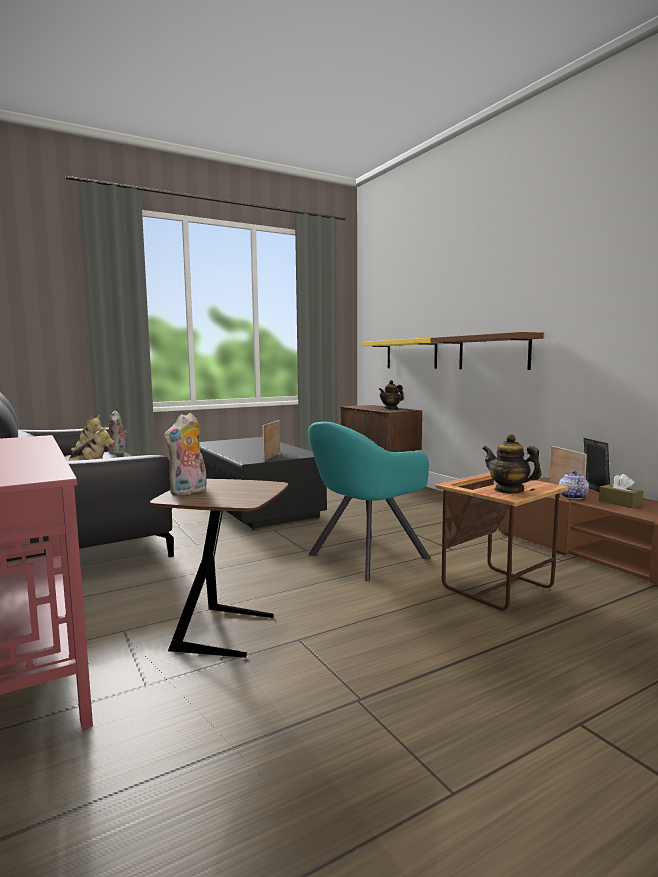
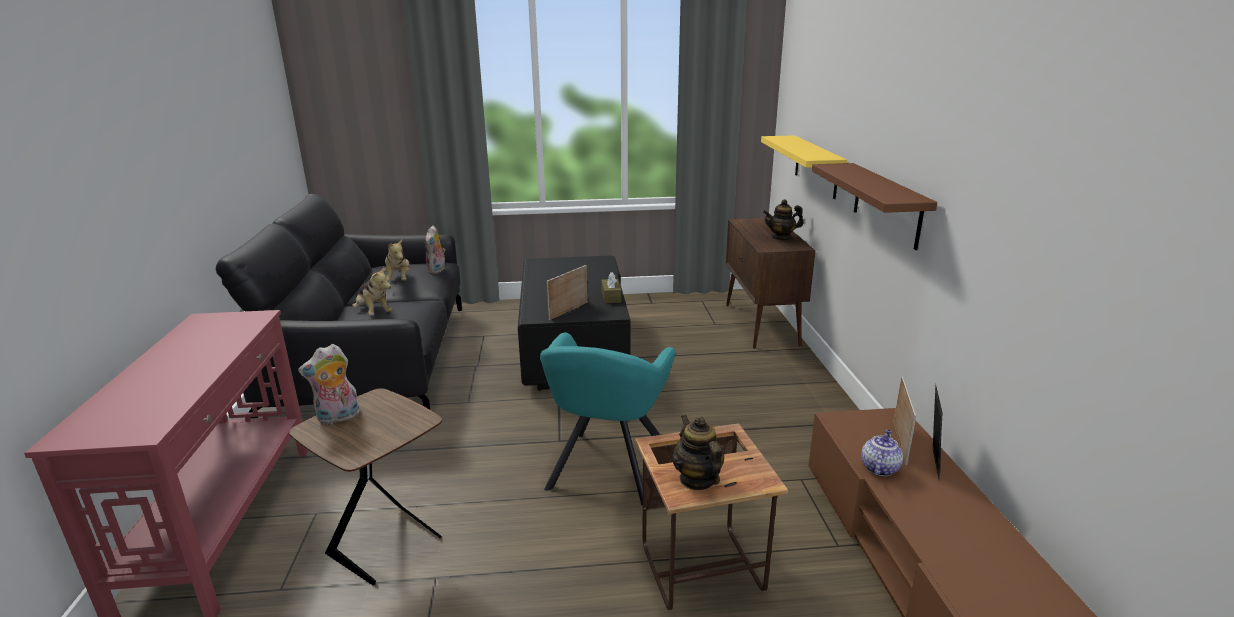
camera: 25 degrees right, 15 degrees up
(364, 557) = (608, 470): turquoise armchair -> turquoise armchair turned 60 degrees counterclockwise
(620, 503) = (931, 501): brown tissue box -> brown tissue box (611, 297)

